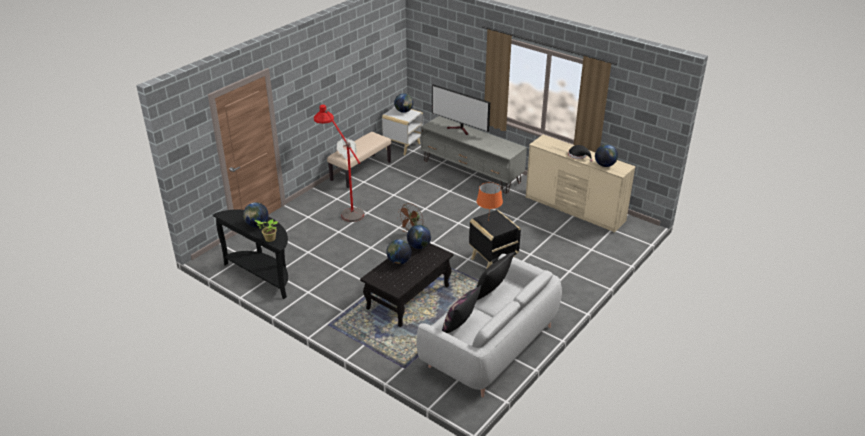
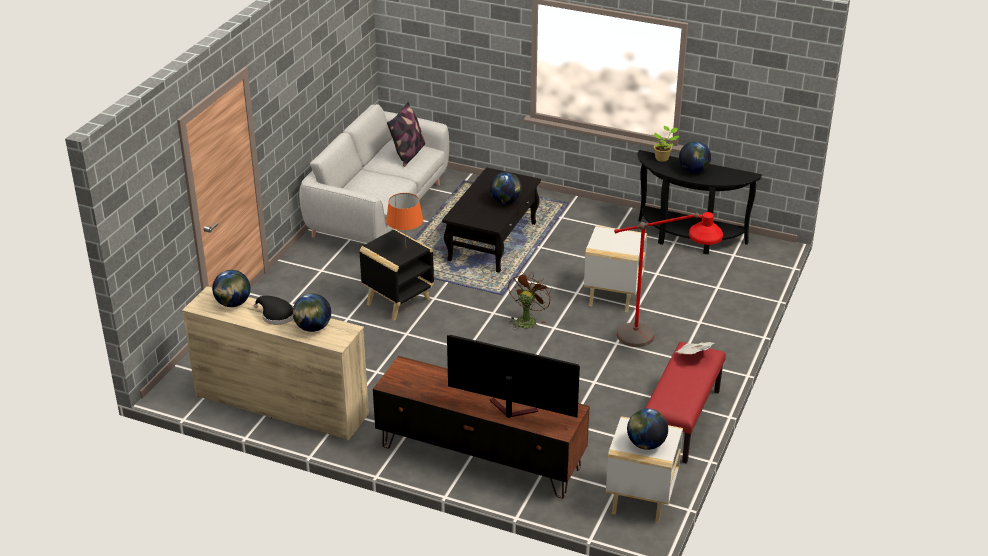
camera: 165 degrees right, 0 degrees up
(348, 241) = (613, 295): none -> white side table
(360, 171) = (682, 421): beige bench -> red bench
(419, 246) = (489, 221): globe -> globe (313, 328)
(471, 171) = (480, 456): grey tv stand -> brown tv stand
(492, 293) = (381, 187): black pillow -> none

